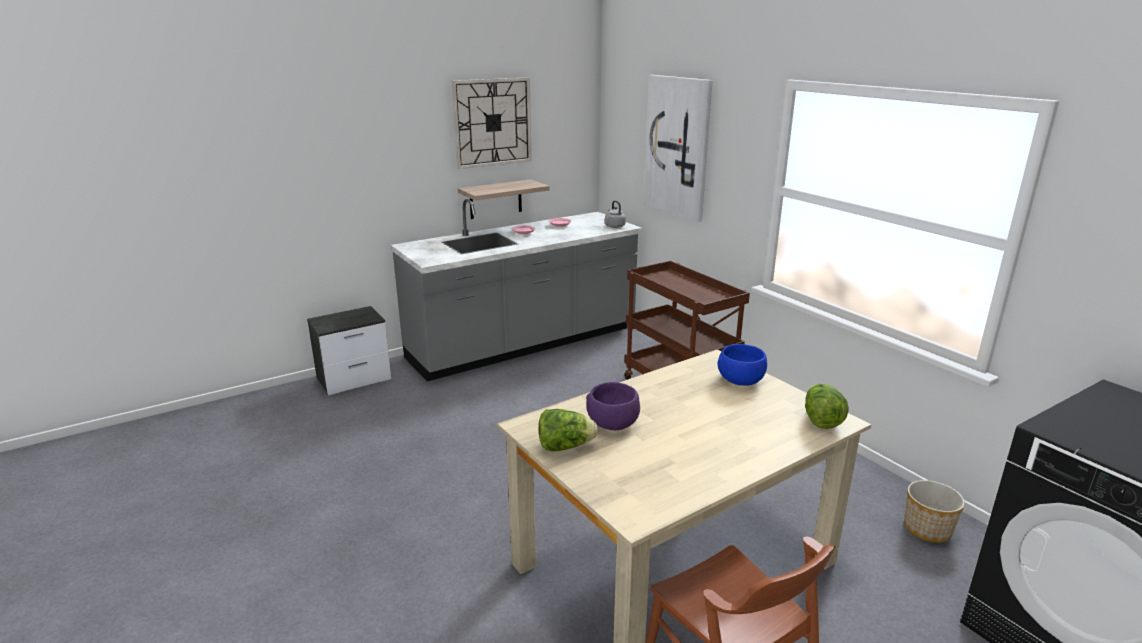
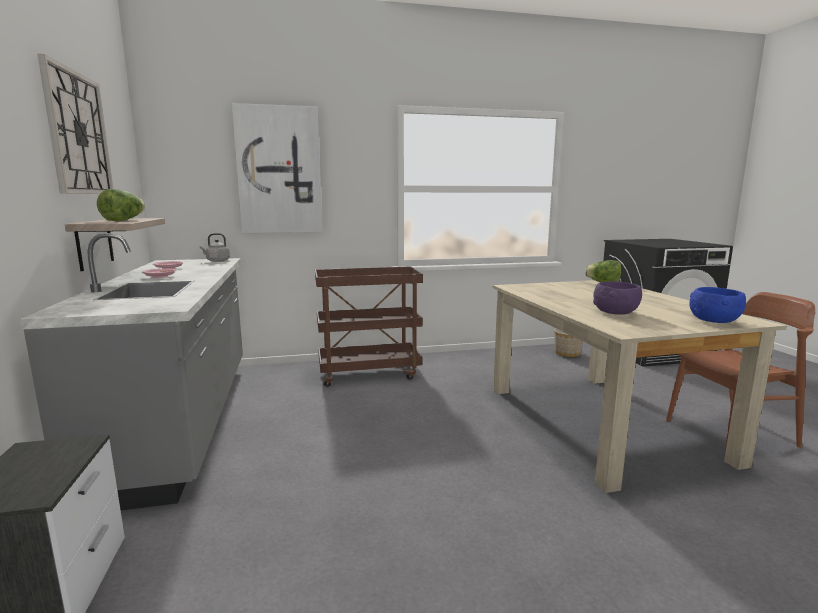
camera: 70 degrees left, 10 degrees down
(565, 446) = (659, 325): lettuce -> lettuce (124, 220)
(740, 381) = (547, 287): blue bowl -> blue bowl (715, 321)

